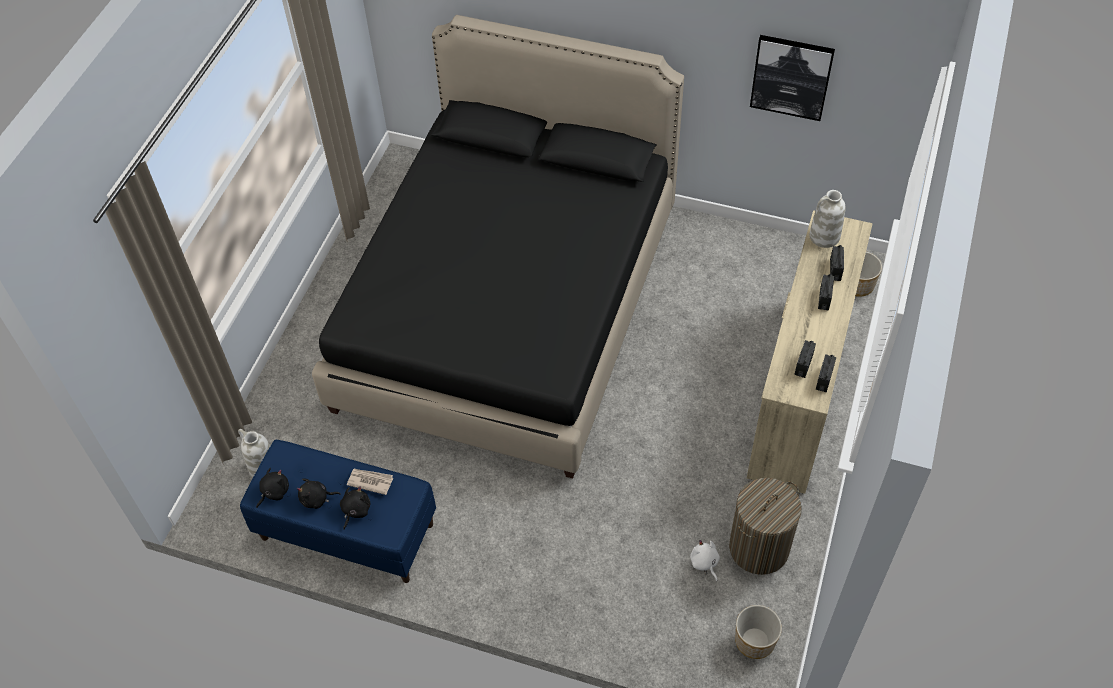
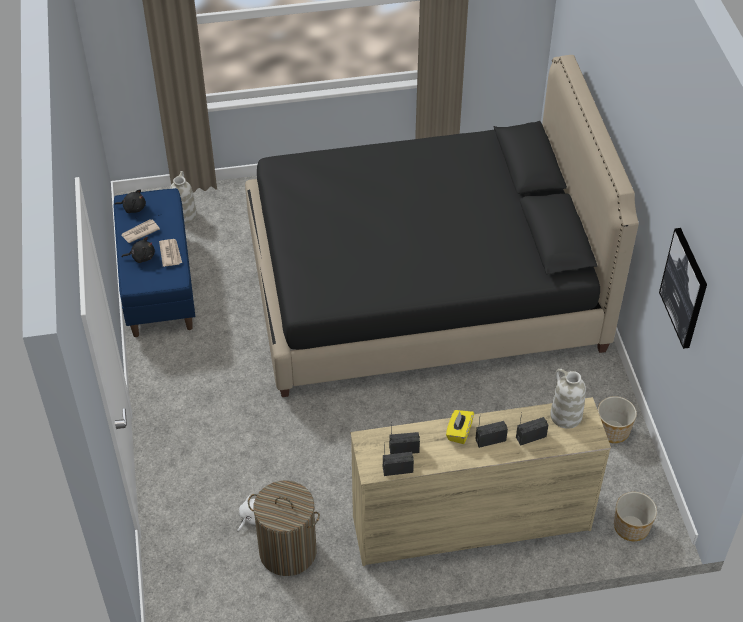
camera: 60 degrees right, 5 degrees down
(317, 499) = (140, 232): black plush toy -> newspaper
(755, 641) = (196, 581): planter -> planter (613, 431)
(804, 317) = (459, 432): none -> yellow tissue box

